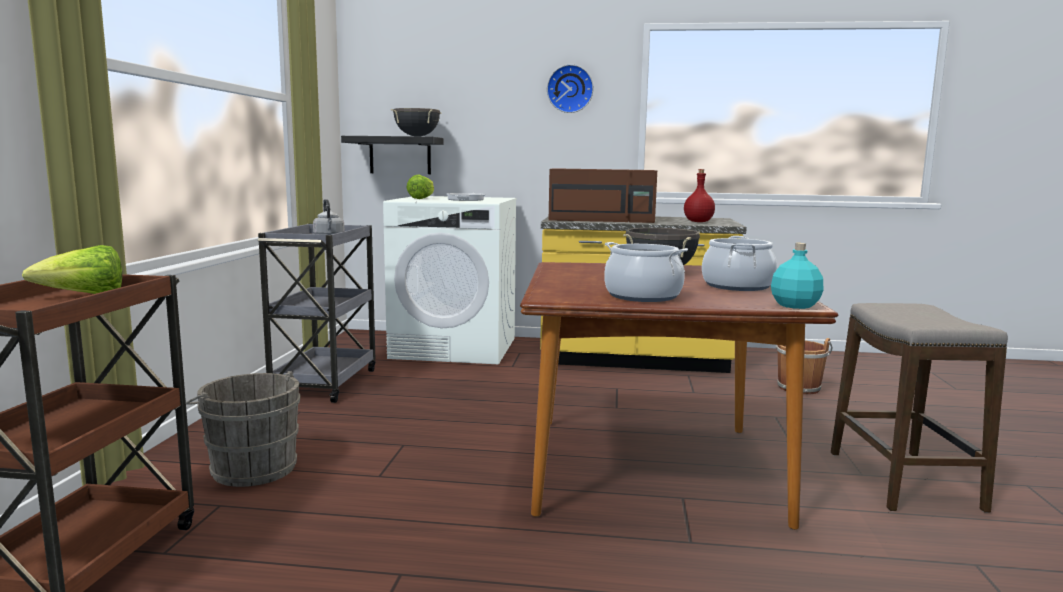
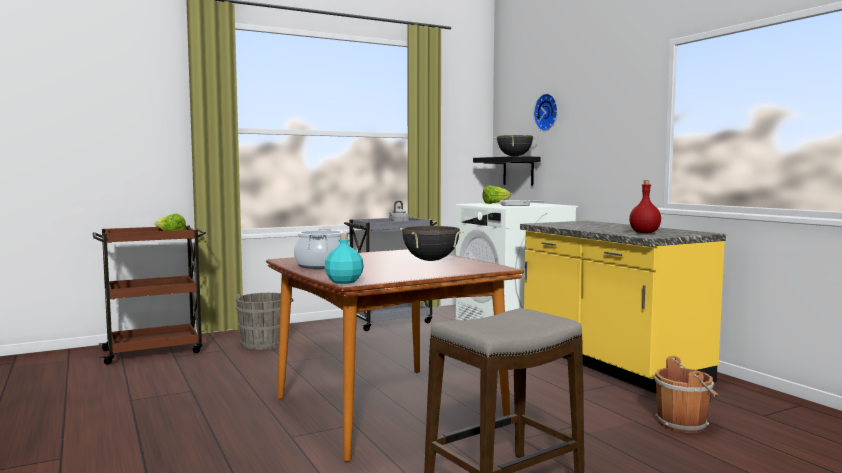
camera: 55 degrees right, 5 degrees down
(570, 89) = (616, 109): wall clock -> wall clock (547, 112)
(602, 219) = (581, 225): brown microwave -> none
(737, 286) = (403, 271): cooking pot -> none

